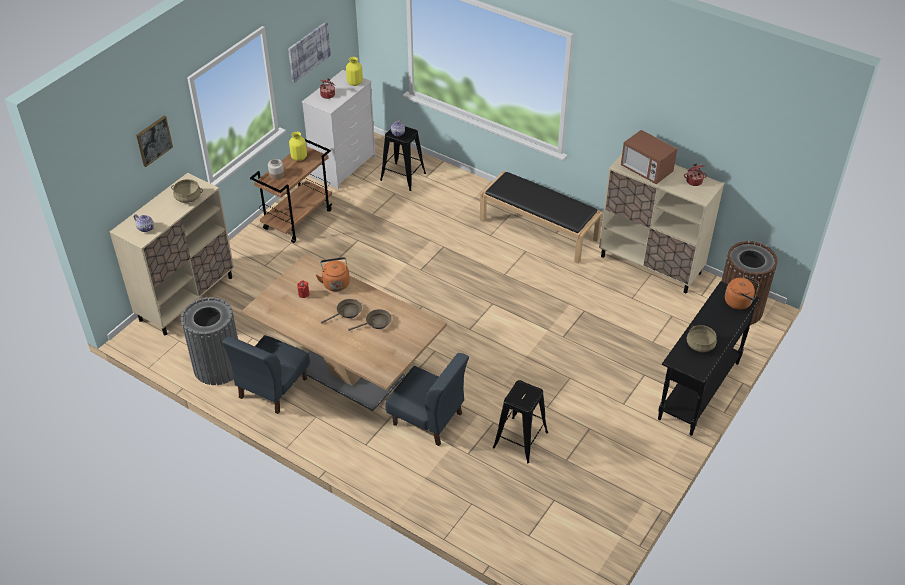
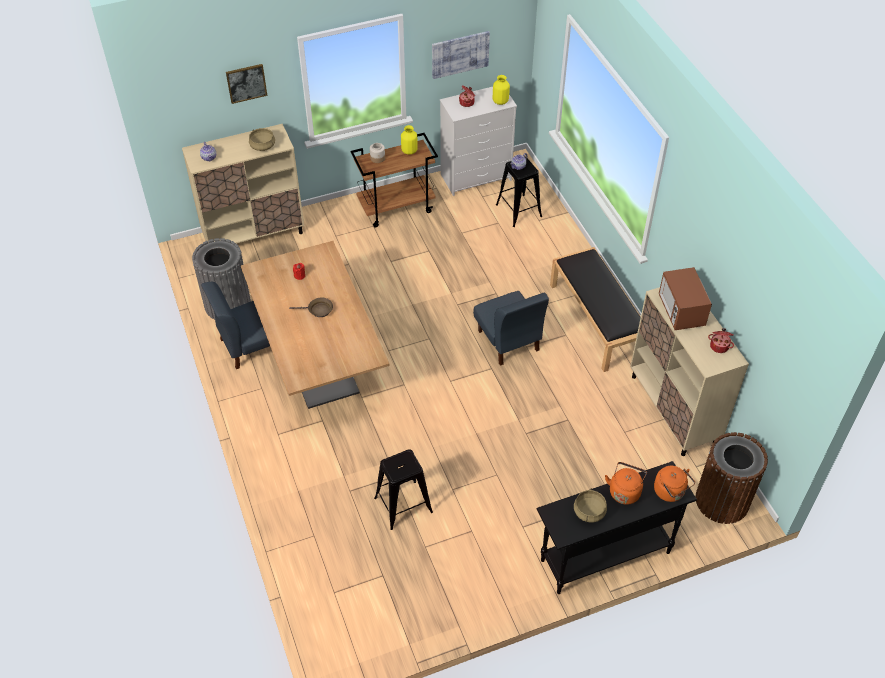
camera: 35 degrees right, 5 degrees up
(335, 282) = (333, 279): orange kettle -> orange kettle (624, 491)
(376, 323) = (332, 332): brown frying pan -> none
(428, 419) = (345, 441): blue chair -> blue chair (508, 341)

